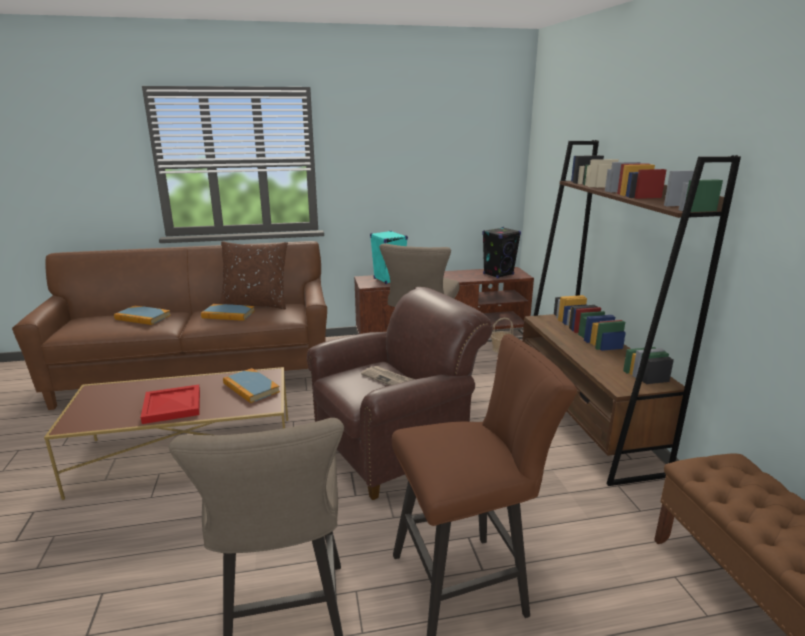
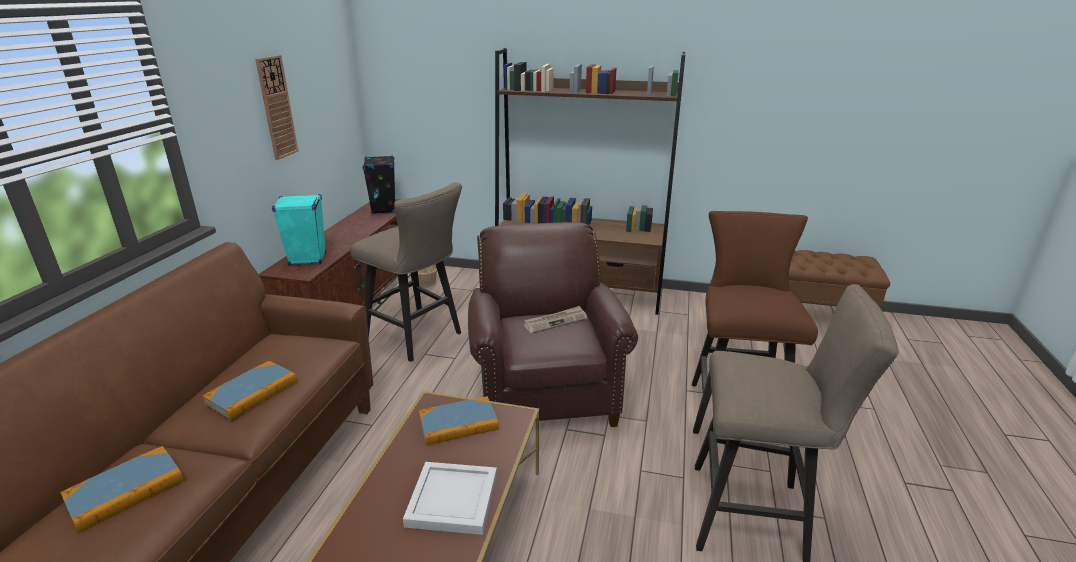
camera: 65 degrees left, 5 degrees up
(173, 406) = (454, 499): red tray -> white tray
(256, 304) = (237, 365): brown pillow -> none
(413, 169) = (276, 107): none -> wall clock

